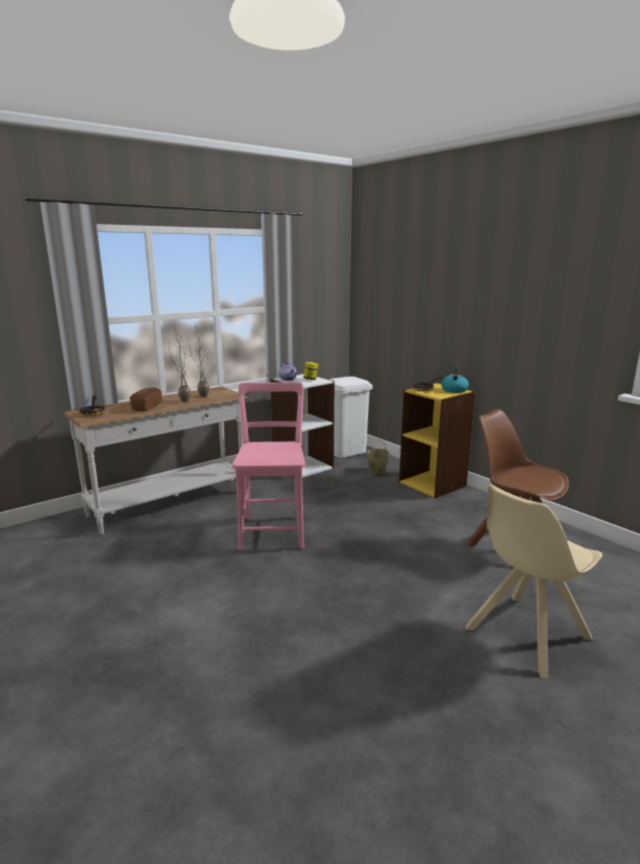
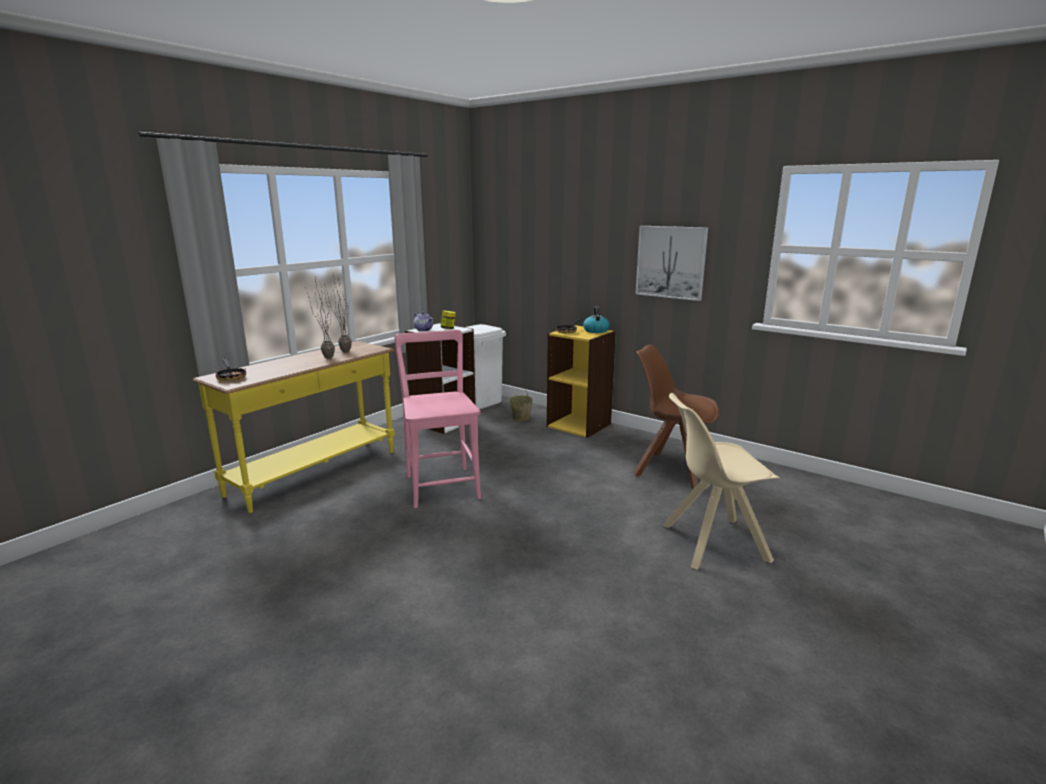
camera: 15 degrees left, 0 degrees up
(147, 406) = (290, 366): bread -> none
(170, 504) = (315, 473): white console table -> yellow console table
(525, 634) = (711, 543): beige chair -> beige chair turned 45 degrees clockwise
(534, 322) = (671, 262): none -> picture

